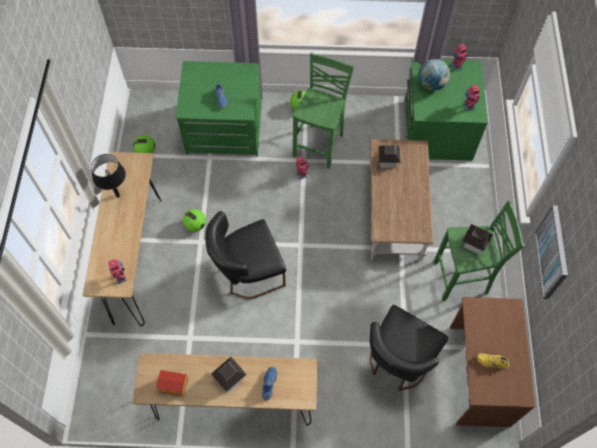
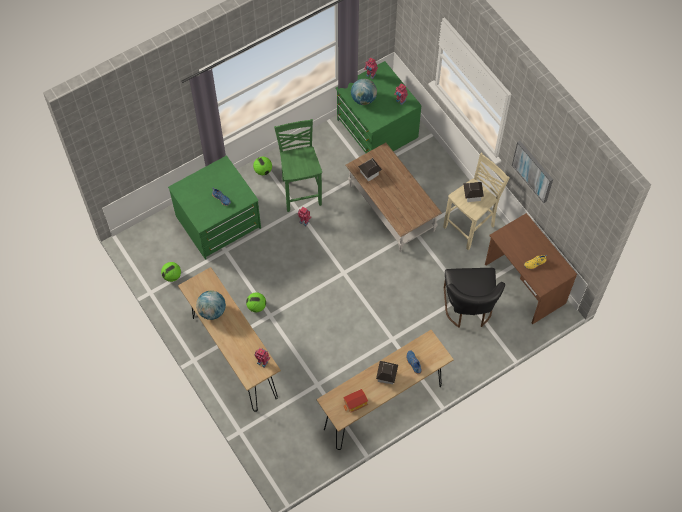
camera: 35 degrees left, 0 degrees up
(117, 195) = (212, 311): black table lamp -> globe
(248, 273) = (322, 316): black chair -> none
(462, 279) = (470, 227): green stool -> beige stool

